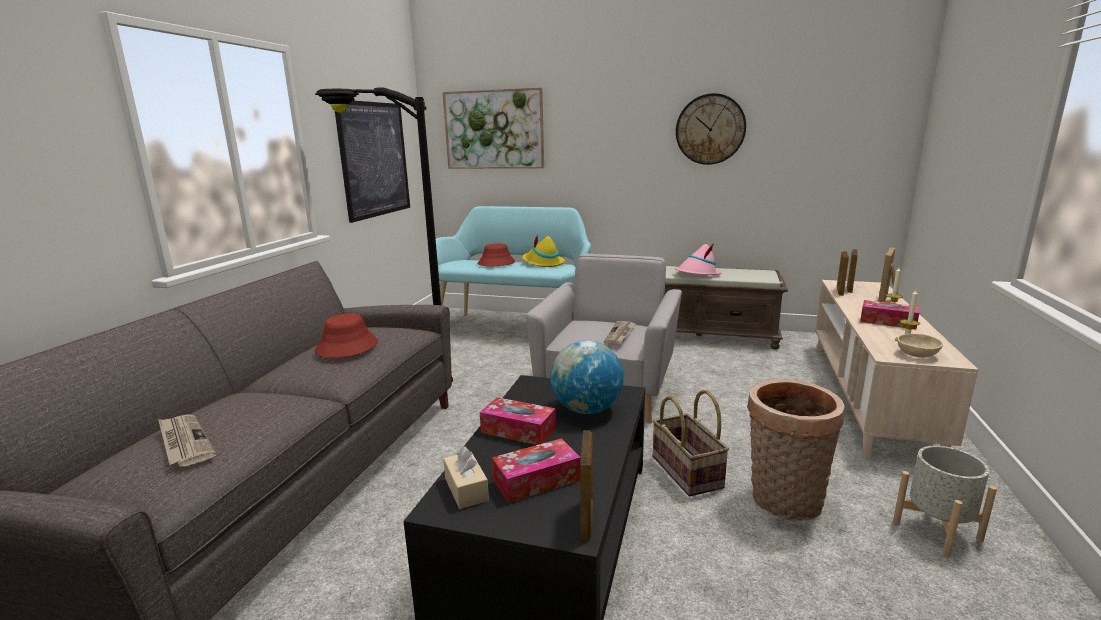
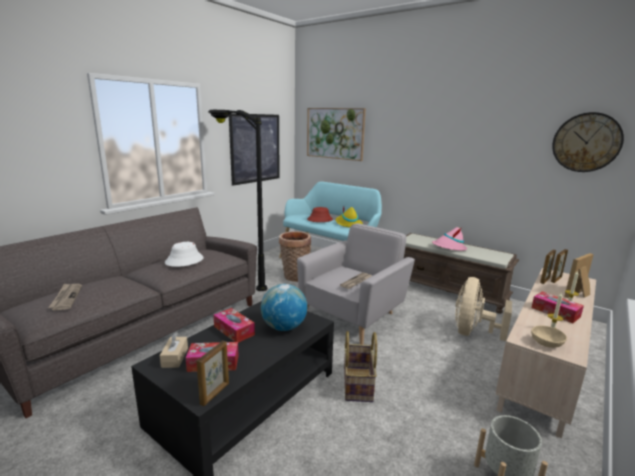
camera: 20 degrees right, 0 degrees up
(346, 347) = (184, 260): red hat -> white hat
(710, 129) = (475, 144): wall clock -> wall clock (586, 142)
(766, 377) = (473, 332): none -> beige fan
(783, 502) = (405, 424): basket -> basket (294, 277)

